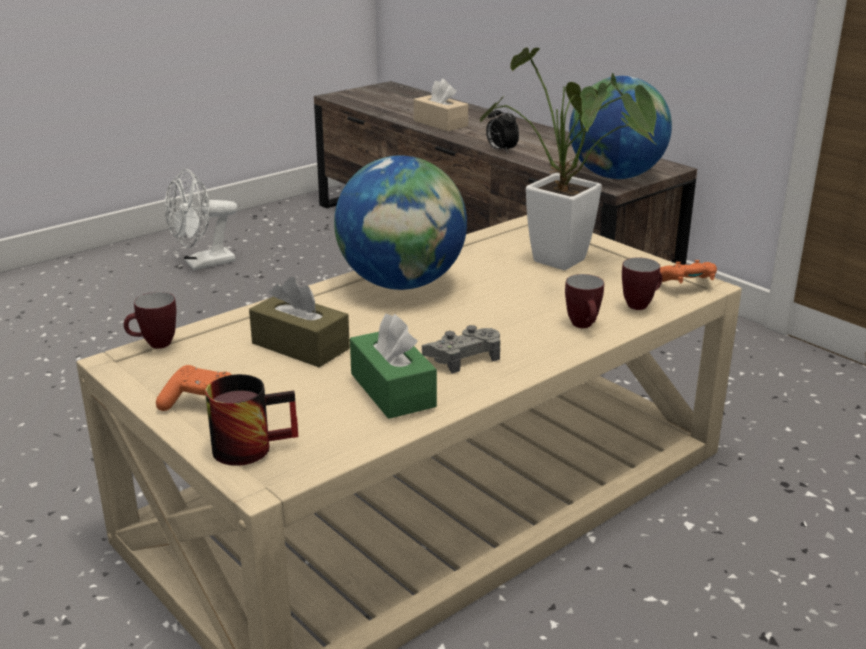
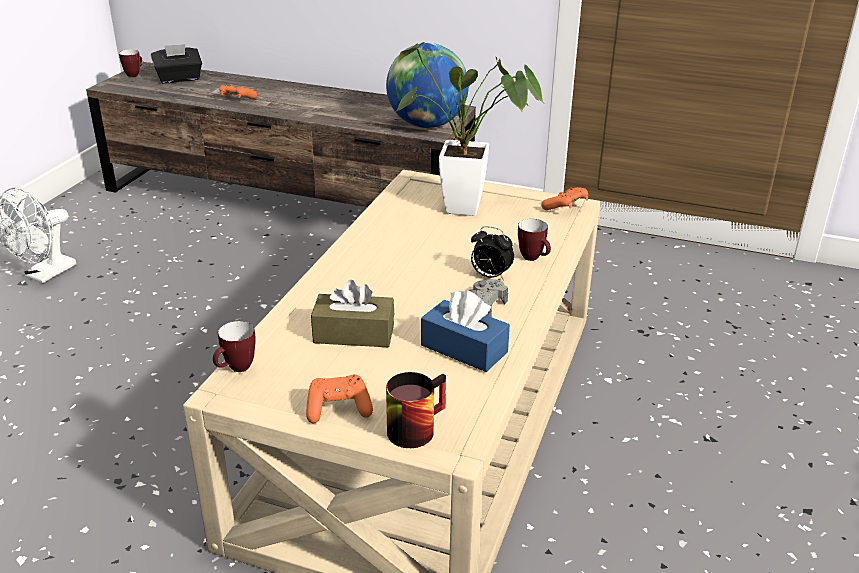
camera: 30 degrees left, 5 degrees up
(392, 390) = (464, 349): green tissue box -> blue tissue box
(402, 284) = (373, 258): globe -> none
(406, 99) = (179, 79): none -> black tissue box
(440, 123) = (237, 99): beige tissue box -> orange game controller
(501, 150) = (315, 117): alarm clock -> alarm clock (490, 276)
(640, 304) = (553, 231): mug -> mug (134, 75)

